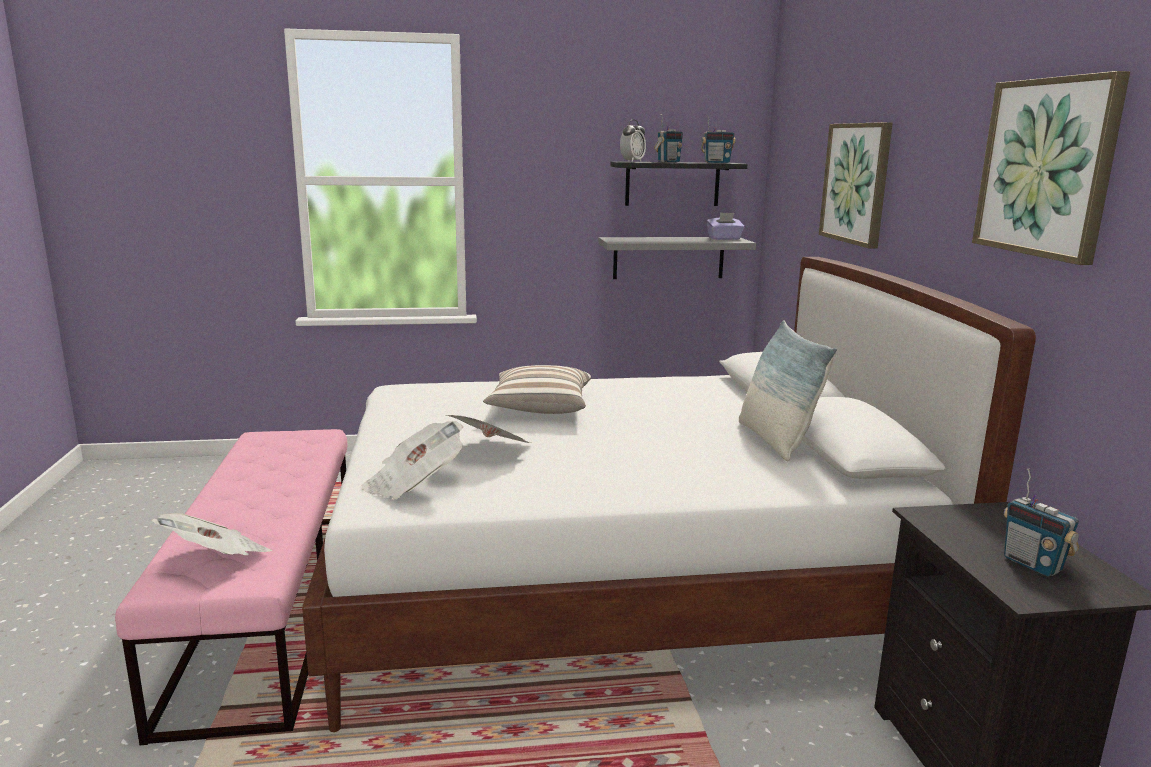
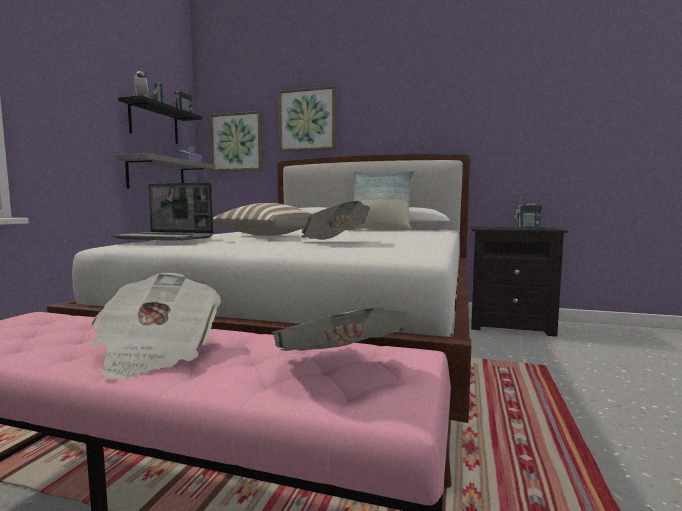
camera: 65 degrees left, 10 degrees down
(414, 484) = (380, 249): newspaper -> newspaper (156, 353)
(432, 390) = (166, 238): none -> laptop
(1047, 167) = (452, 96): picture -> picture (237, 142)

